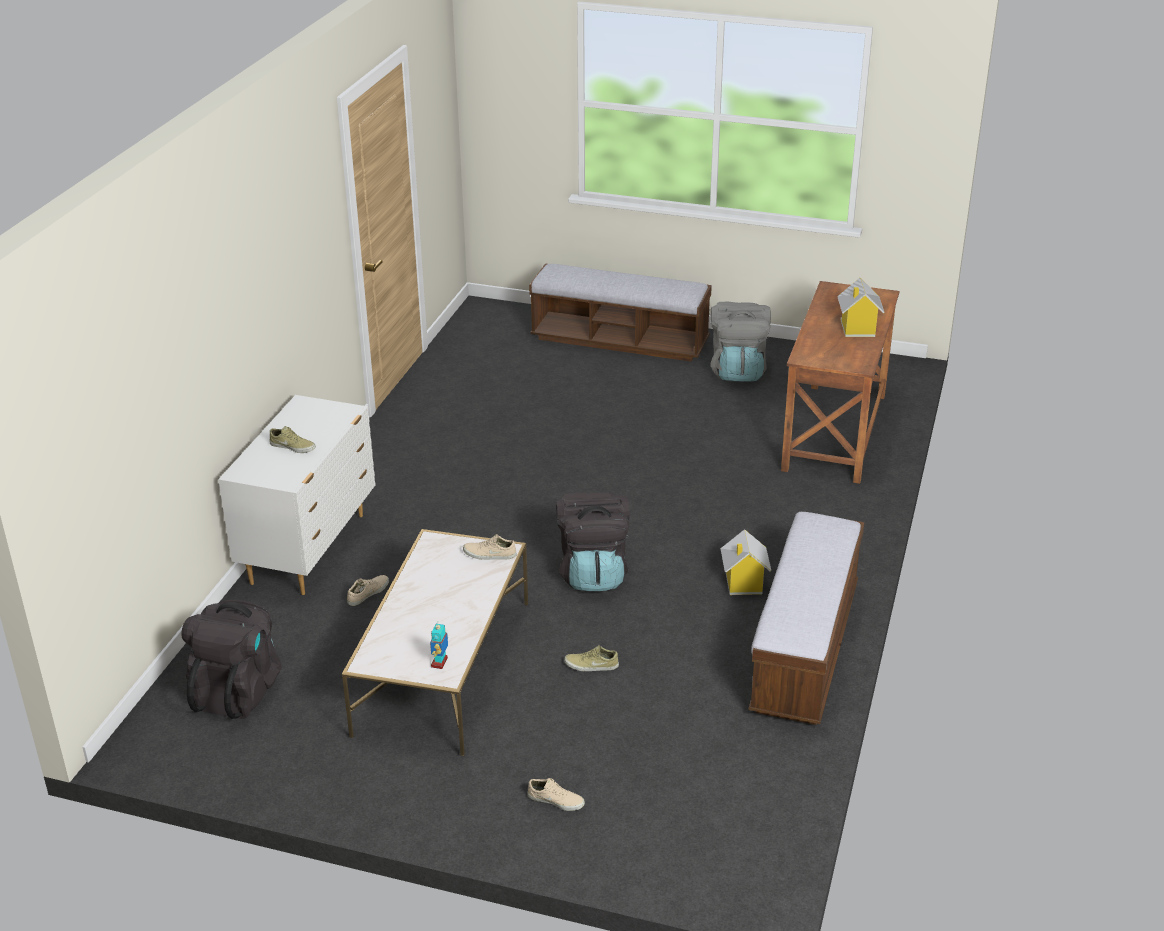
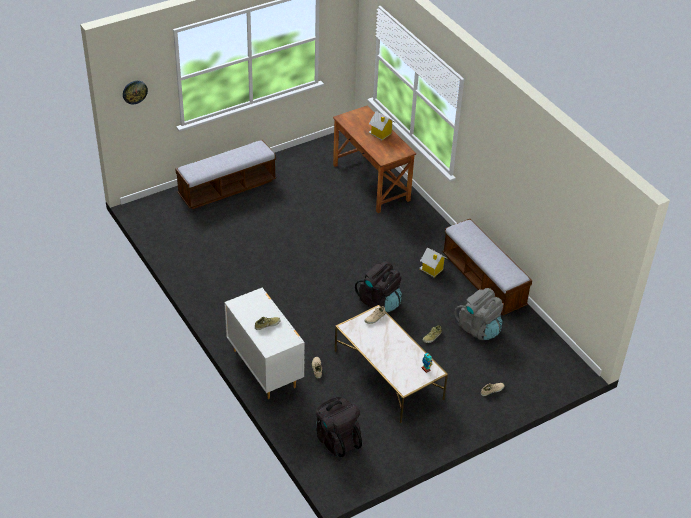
camera: 50 degrees left, 10 degrees up
(502, 94) = (134, 92): none -> wall clock
(738, 371) = (296, 175): grey backpack -> grey backpack (479, 328)

